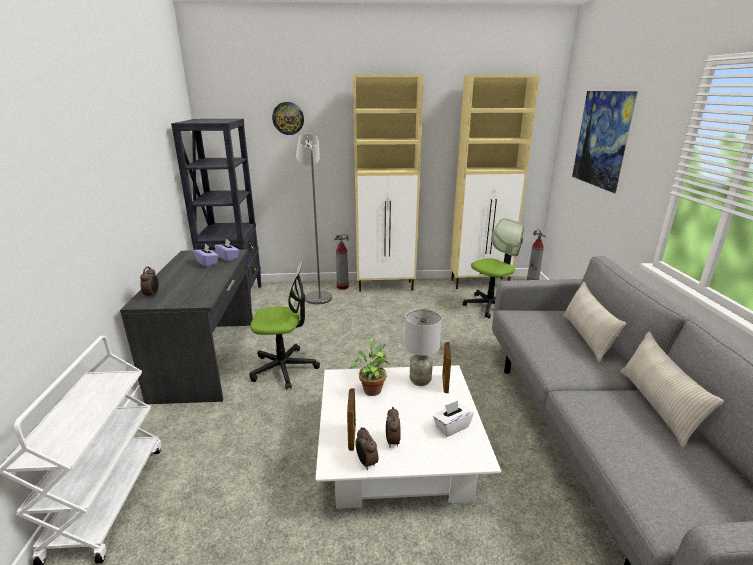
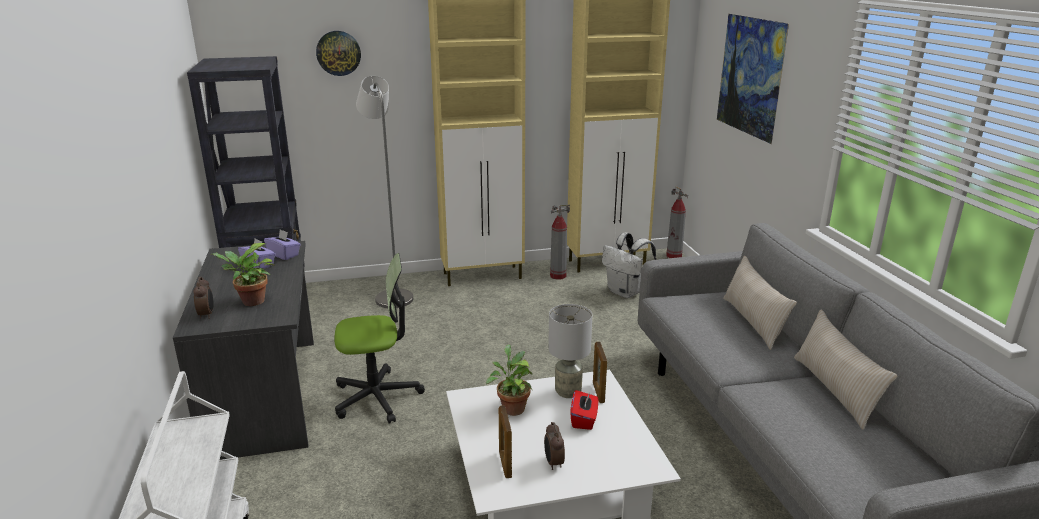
camera: 10 degrees left, 0 degrees up
(187, 289) = (250, 302): none -> potted plant
(342, 287) = (423, 281): fire extinguisher -> fire extinguisher (558, 276)
(366, 463) = (530, 489): alarm clock -> none
(427, 406) = (584, 420): none -> red tissue box
(451, 426) = (617, 439): white tissue box -> none
(490, 306) = (626, 292): office chair -> white backpack

